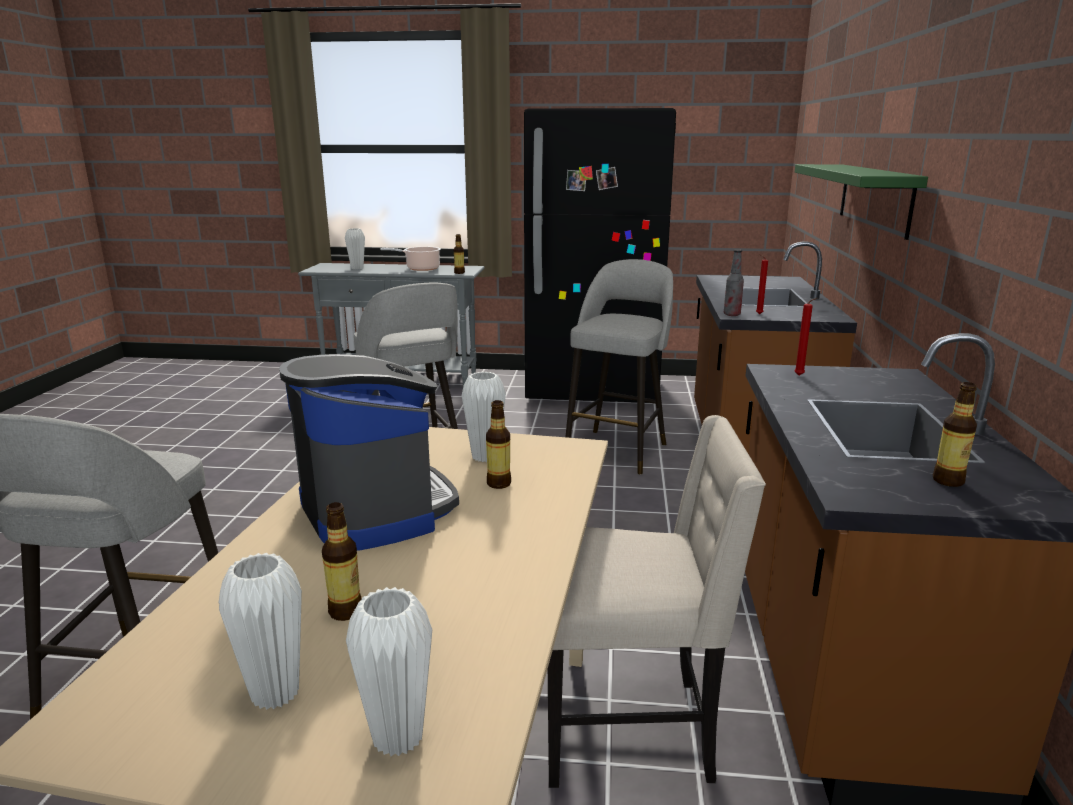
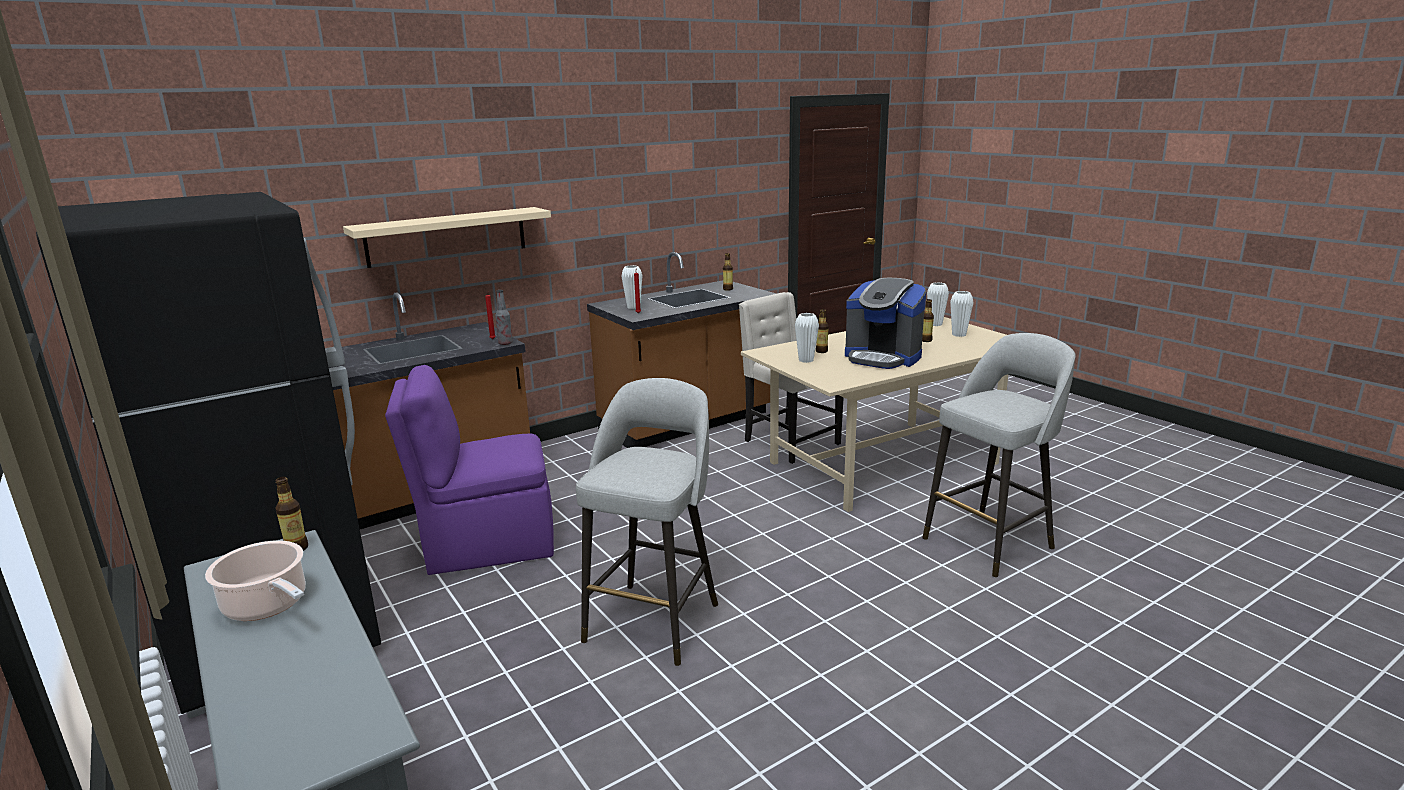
camera: 130 degrees left, 0 degrees up
(357, 268) = (307, 684): white vase -> white vase (633, 307)
(376, 508) = (882, 357): coffee machine -> coffee machine turned 75 degrees counterclockwise
(617, 450) = (486, 544): grey stool -> purple chair
(874, 198) = (447, 236): green shelf -> beige shelf

